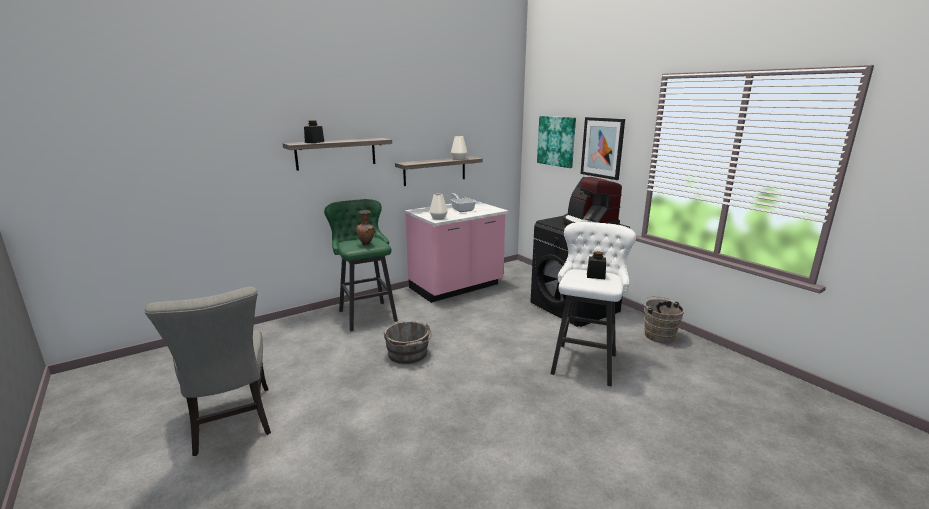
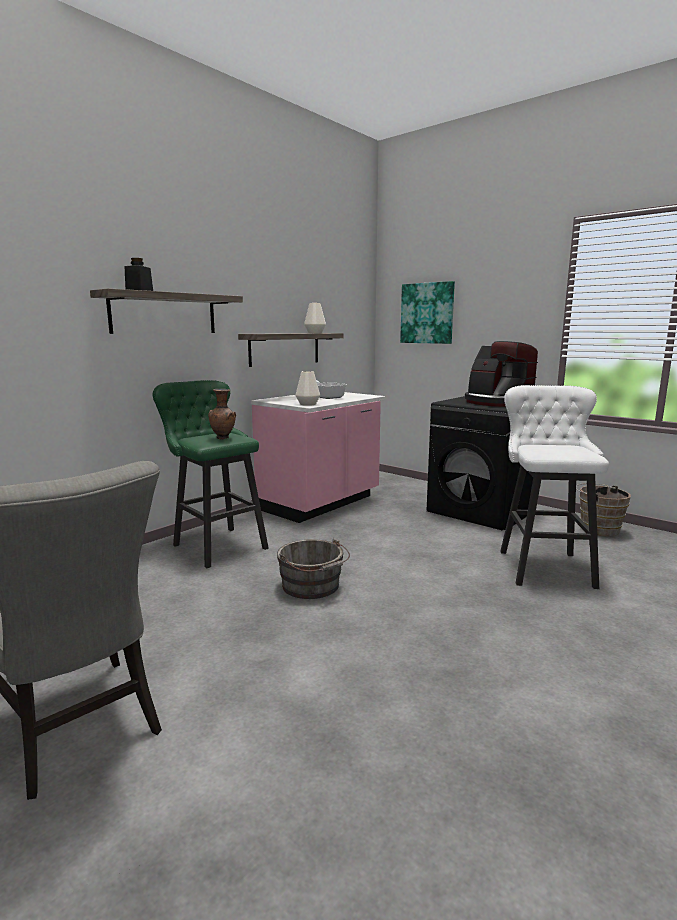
camera: 15 degrees left, 5 degrees down
(595, 276) = (561, 447): black jar -> none
(602, 148) = (494, 314): picture -> none

